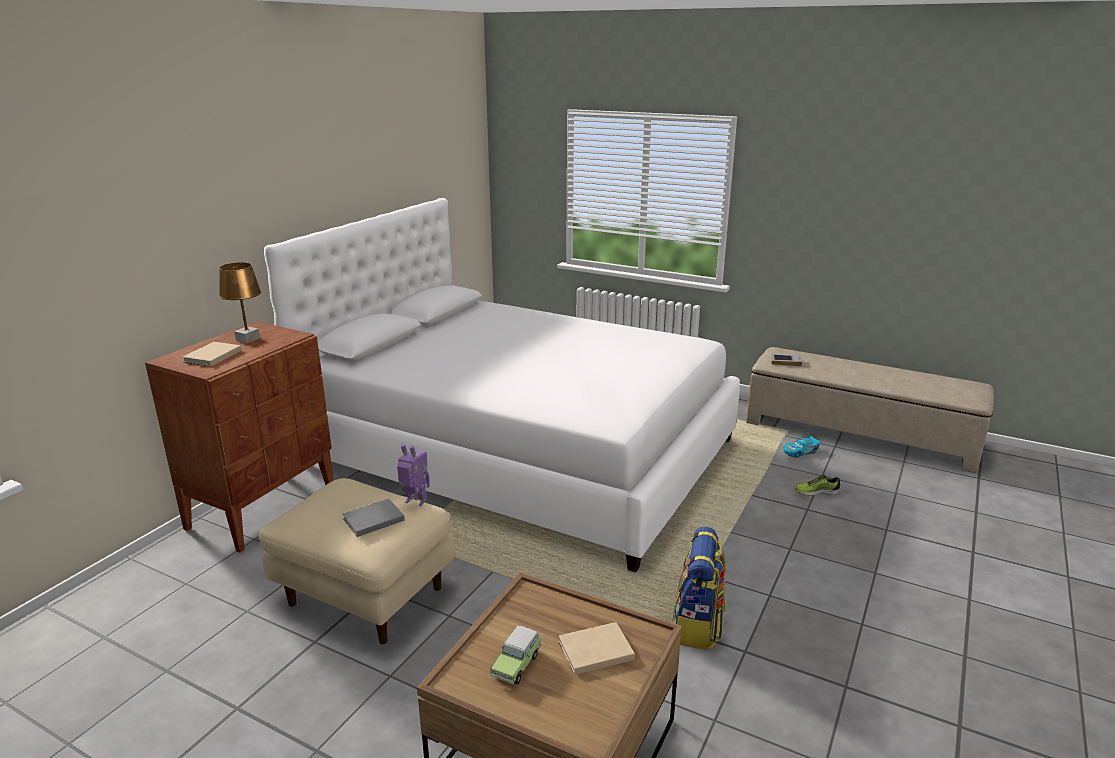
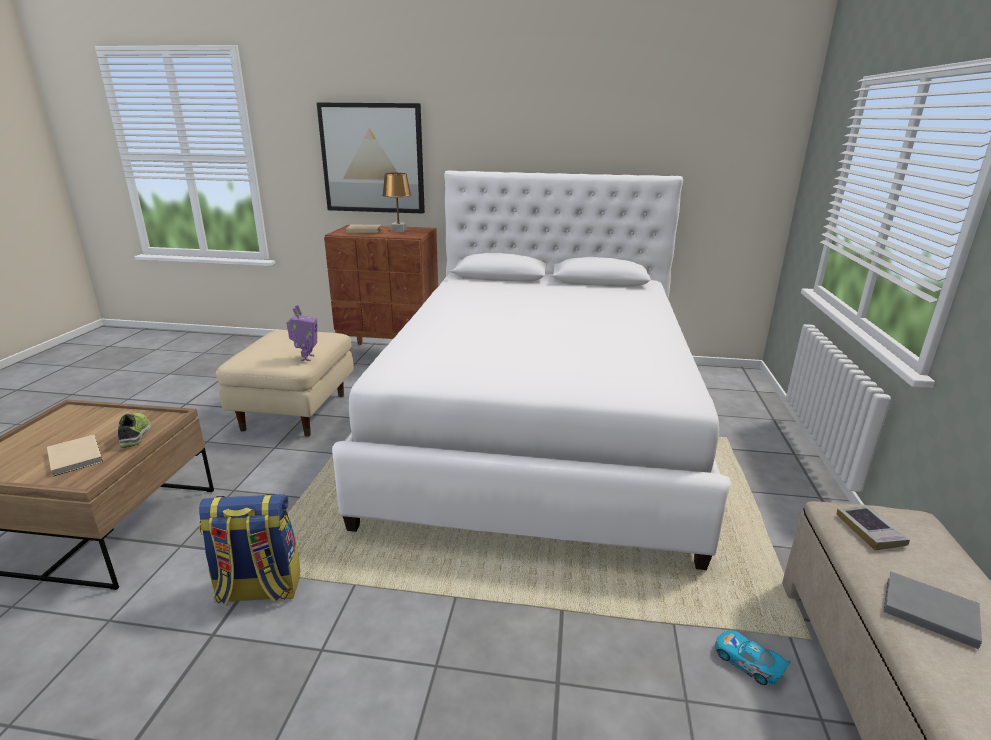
camera: 70 degrees right, 0 degrees up
(159, 256) = (373, 158): none -> picture
(372, 519) = (276, 349): grey book -> grey book (927, 609)
(517, 664) = (75, 428): toy car -> none
(816, 491) = (622, 693): shoe -> shoe (136, 434)

